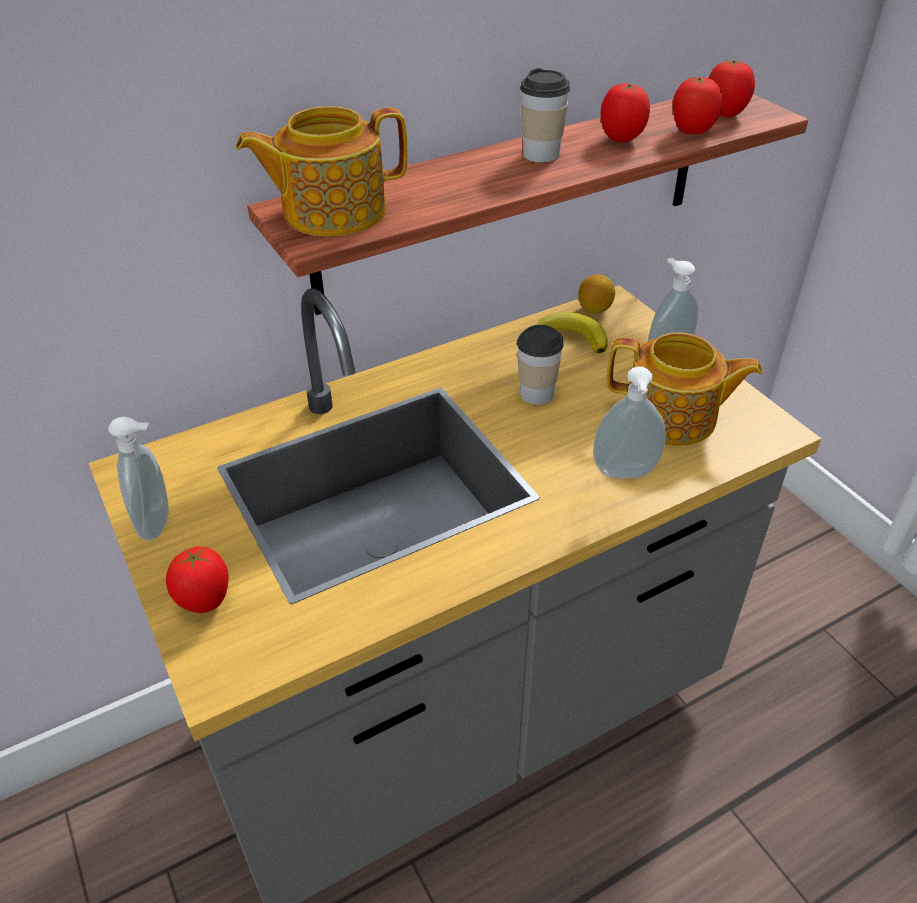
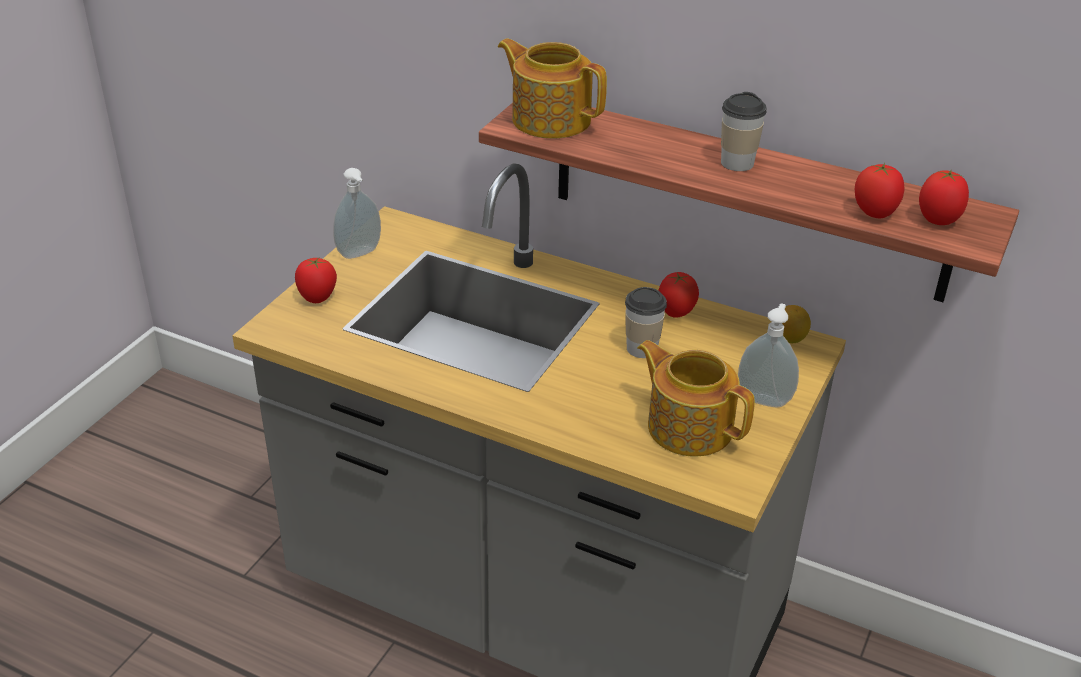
camera: 55 degrees right, 5 degrees down
(573, 336) = (737, 341): banana -> none
(621, 139) = (813, 187): tomato -> tomato (675, 313)
(625, 474) = (593, 423): soap dispenser -> none
(672, 418) = (689, 426): teapot -> teapot turned 150 degrees clockwise

